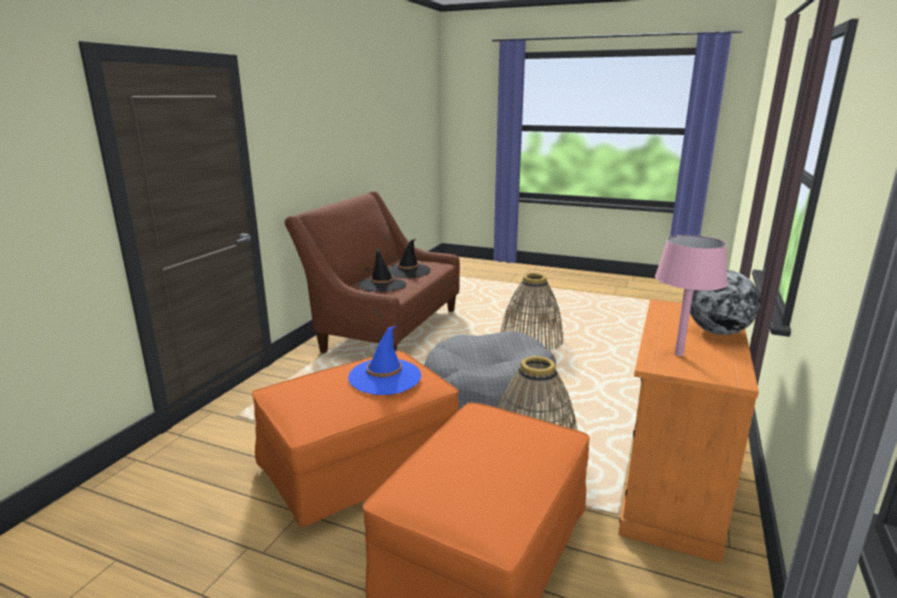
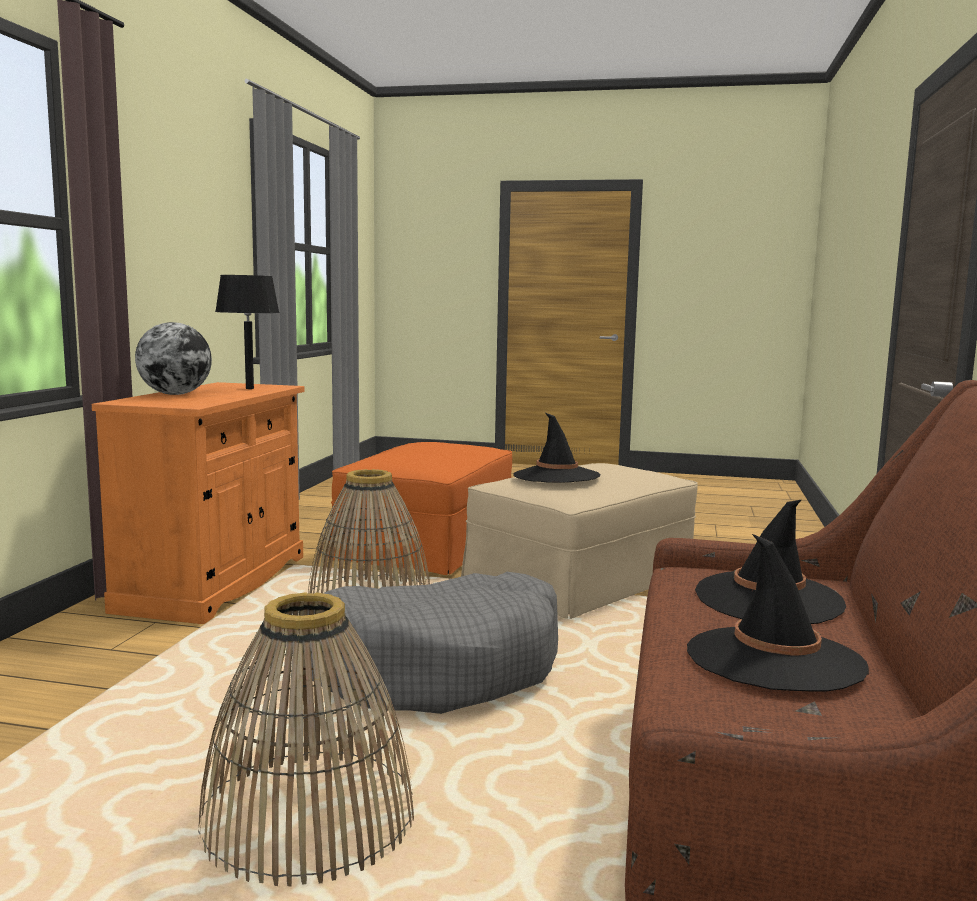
camera: 170 degrees right, 10 degrees down
(359, 465) = (582, 582): orange ottoman -> beige ottoman
(385, 377) = (556, 476): blue hat -> black hat
(679, 354) = (249, 388): pink table lamp -> black table lamp

